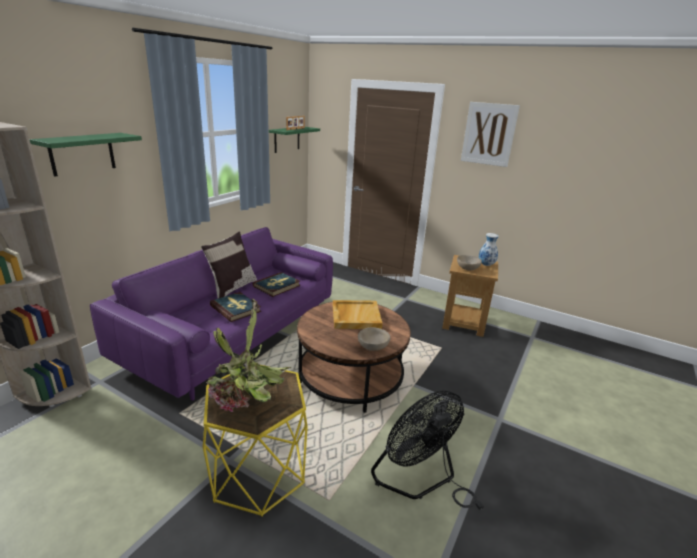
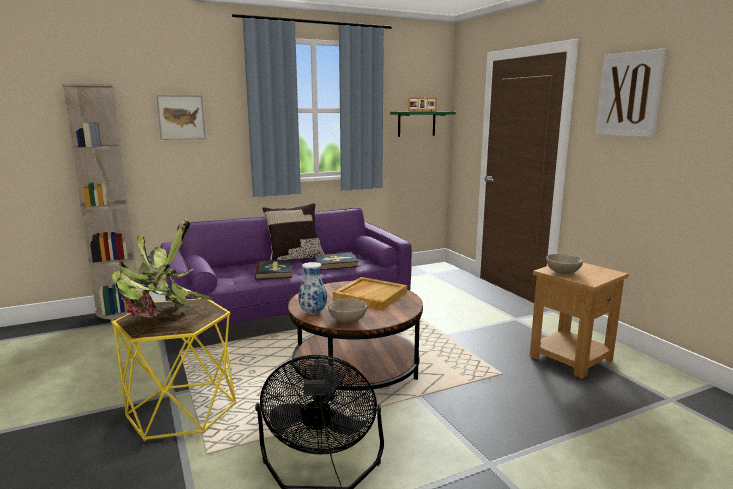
camera: 35 degrees right, 10 degrees down
(82, 154) = (181, 117): green shelf -> picture
(486, 265) = (601, 273): vase -> vase (313, 312)

